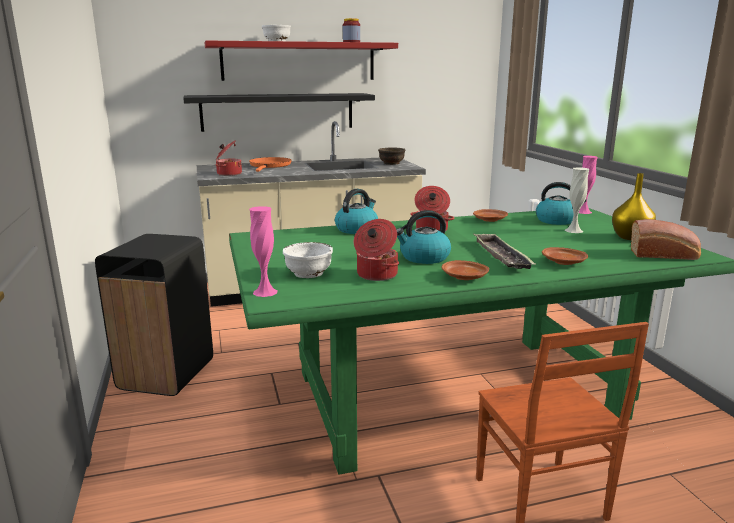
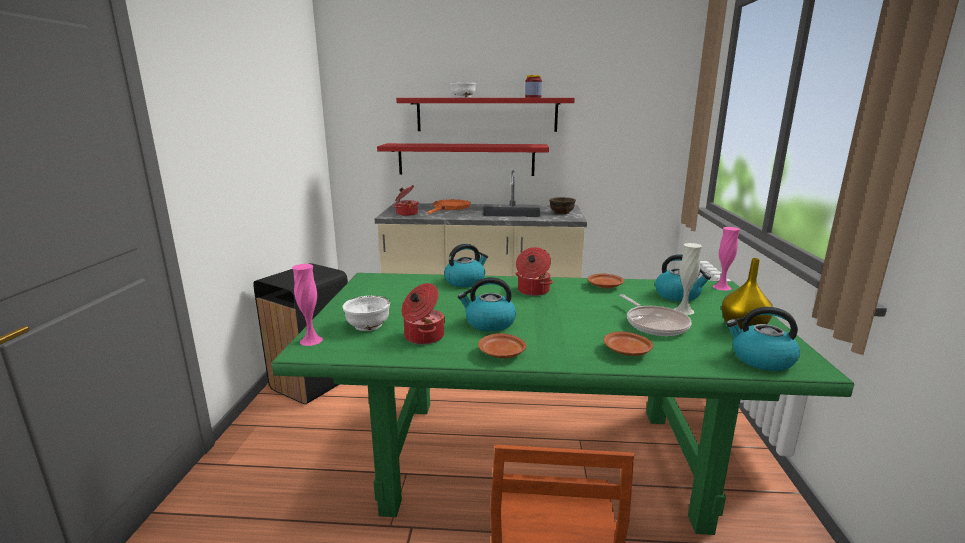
camera: 20 degrees right, 0 degrees up
(278, 112) = (466, 159): black shelf -> red shelf
(501, 256) = (567, 333): tray -> none
(562, 242) = (654, 324): none -> frying pan
(664, 255) = (761, 359): bread -> kettle

